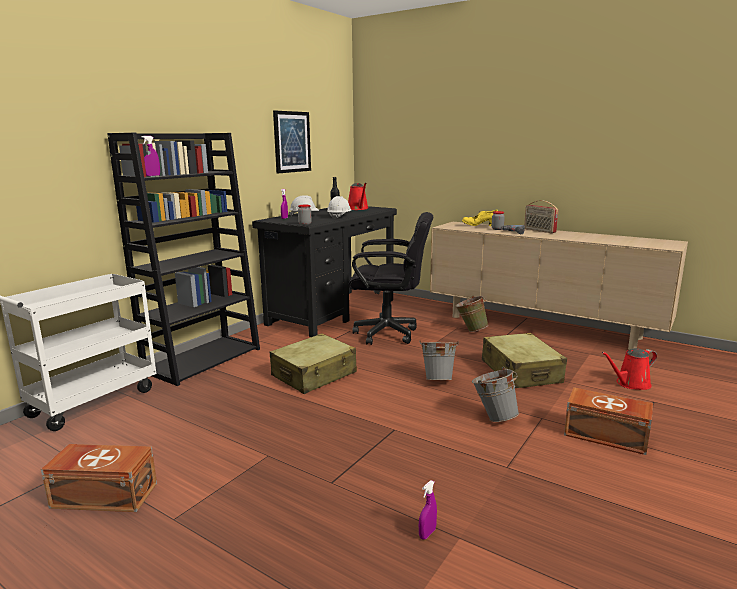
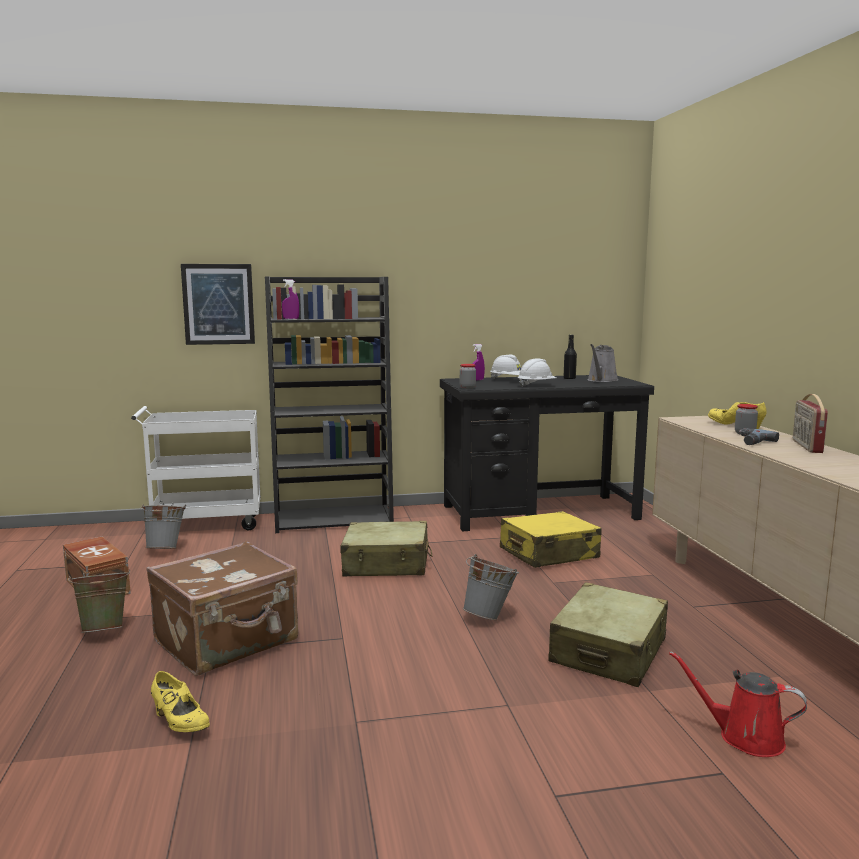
camera: 45 degrees right, 5 degrees down
(292, 142) = (518, 288): picture -> picture (218, 304)
(330, 471) = (228, 642): none -> brown suitcase
(358, 209) = (601, 380): red watering can -> grey watering can
(390, 334) = (548, 554): black office chair -> yellow suitcase
(427, 533) = (180, 723): purple spray bottle -> yellow shoe
(470, 330) = (662, 583): green bucket -> green bucket (104, 629)
(493, 417) = (456, 676): grey bucket -> grey bucket (166, 549)
(607, 436) = (536, 764): brown storage box -> none

